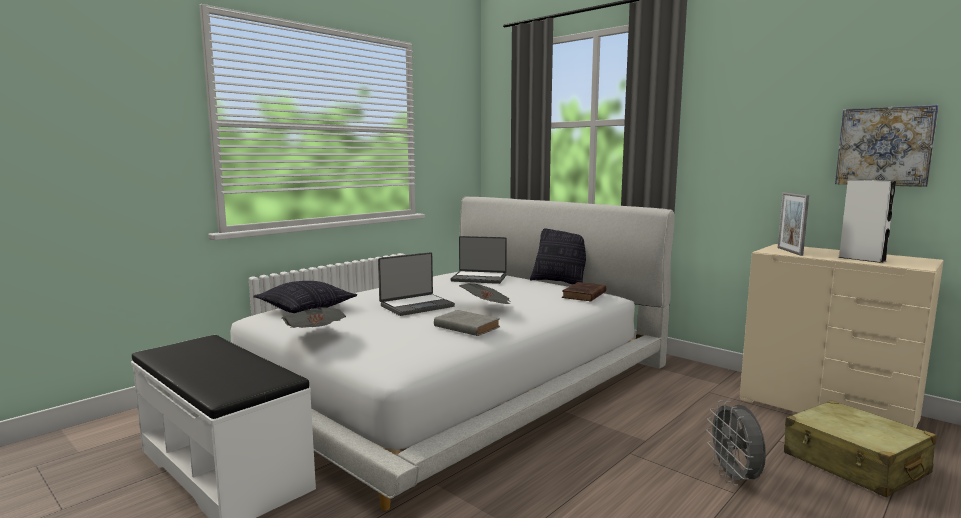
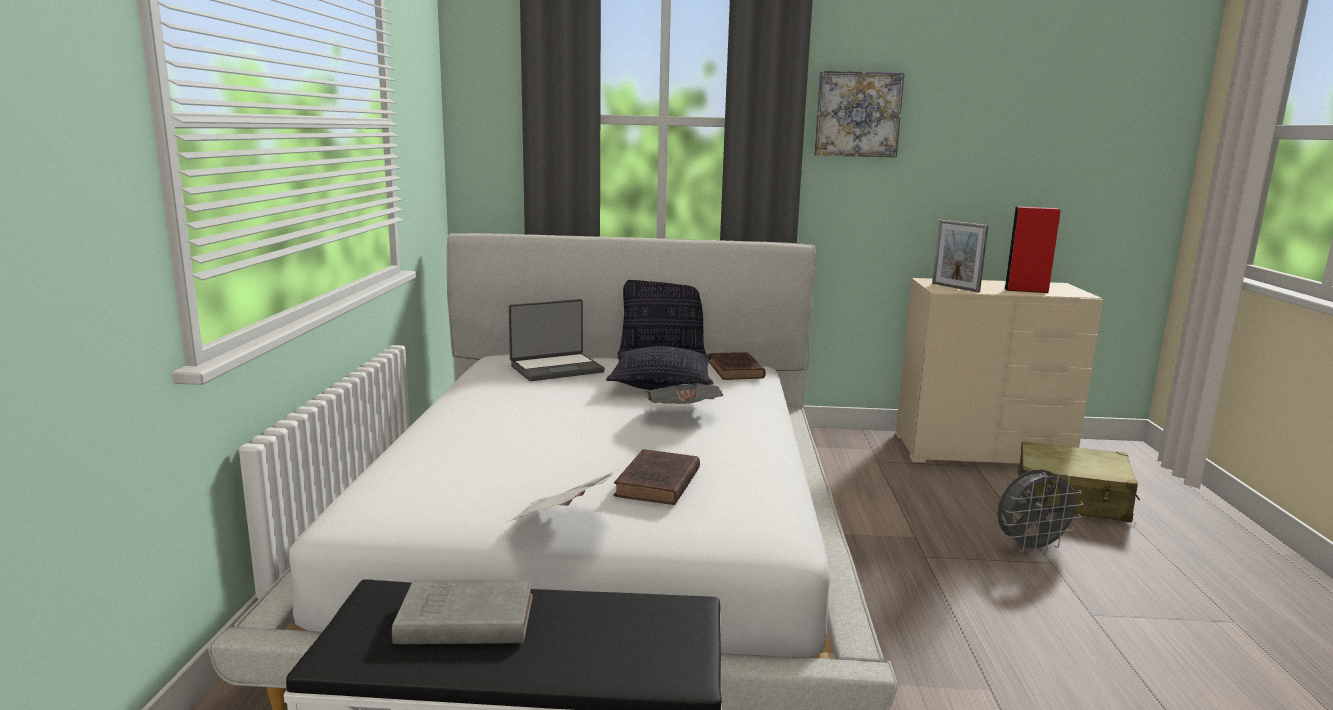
camera: 40 degrees left, 5 degrees up
(306, 309) = (422, 482): pillow -> pillow (662, 385)
(393, 331) = (657, 484): none -> brown book
(416, 306) = (585, 434): laptop -> none
(465, 326) = (723, 450): grey book -> grey book (462, 620)
(734, 478) = (1030, 548): grey fan -> grey fan turned 60 degrees counterclockwise
(862, 259) = (1026, 290): white speaker -> red speaker
(884, 146) = (1017, 168): picture -> picture (857, 114)

